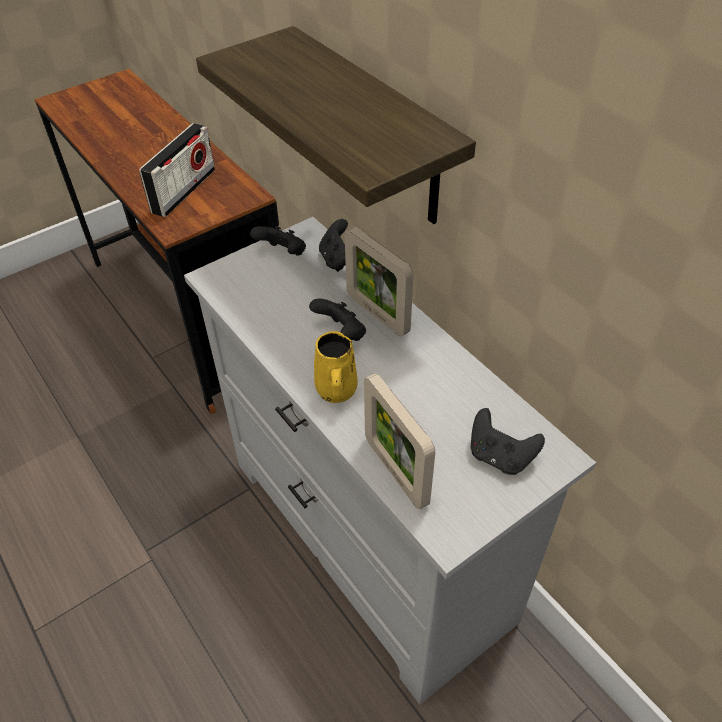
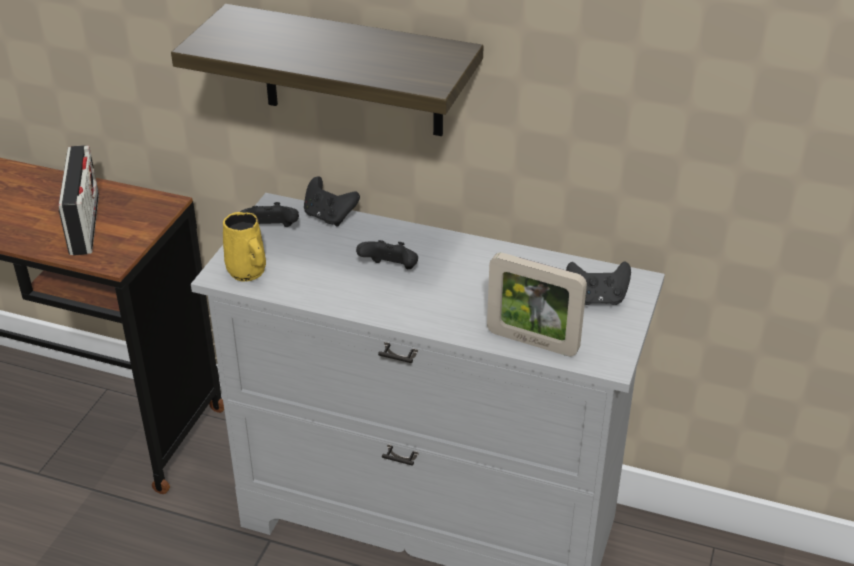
camera: 35 degrees left, 10 degrees down
(336, 391) = (430, 311): yellow mug -> yellow mug (248, 273)
(377, 314) = (406, 244): picture frame -> none

